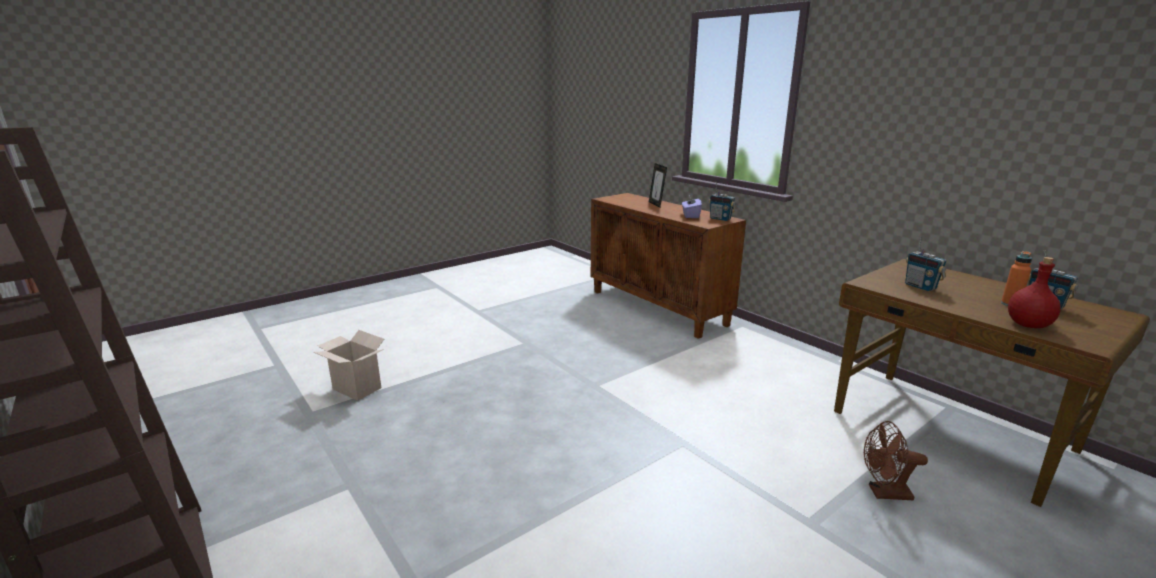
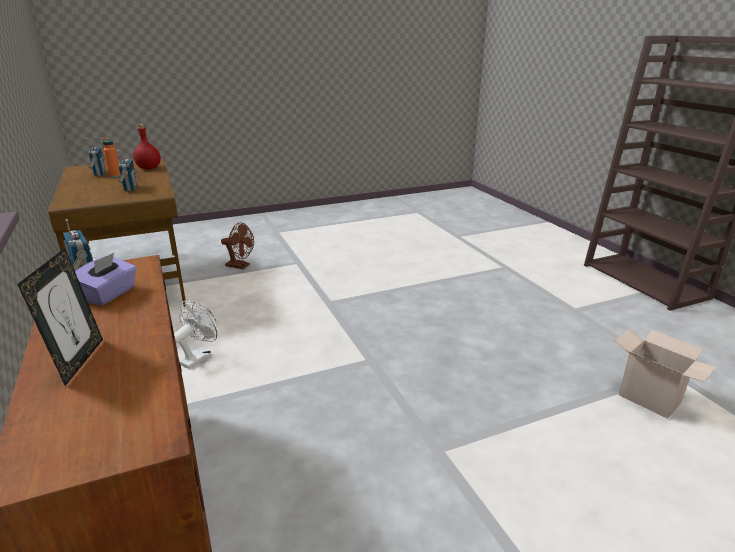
camera: 165 degrees left, 5 degrees up
(739, 368) = (198, 357): none -> white fan

